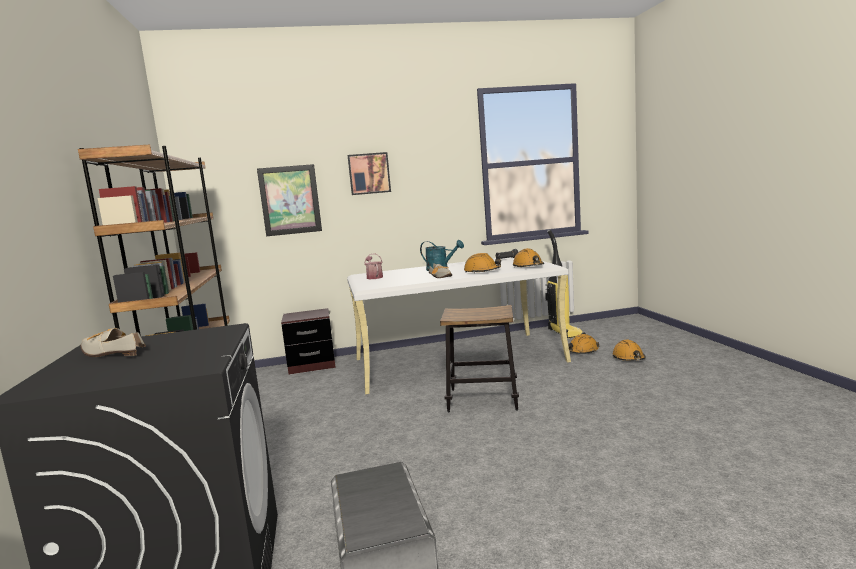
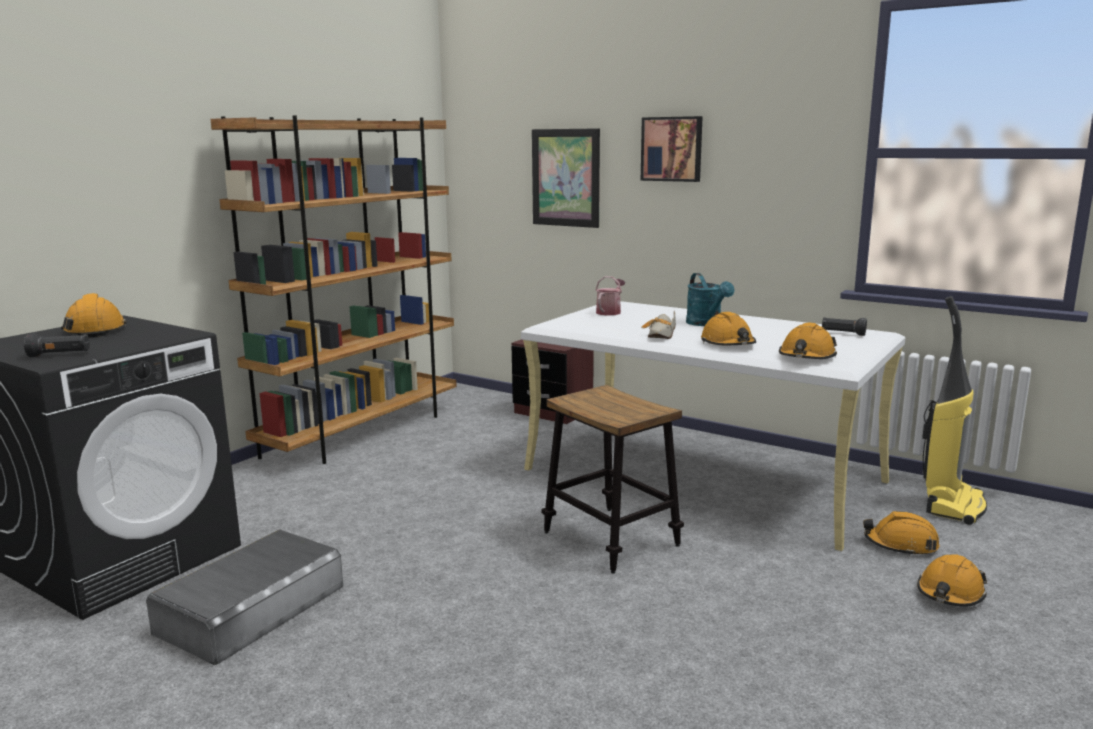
camera: 45 degrees right, 5 degrees up
(111, 353) = (95, 330): shoe -> orange hard hat
(174, 365) = (60, 355): none -> black flashlight

